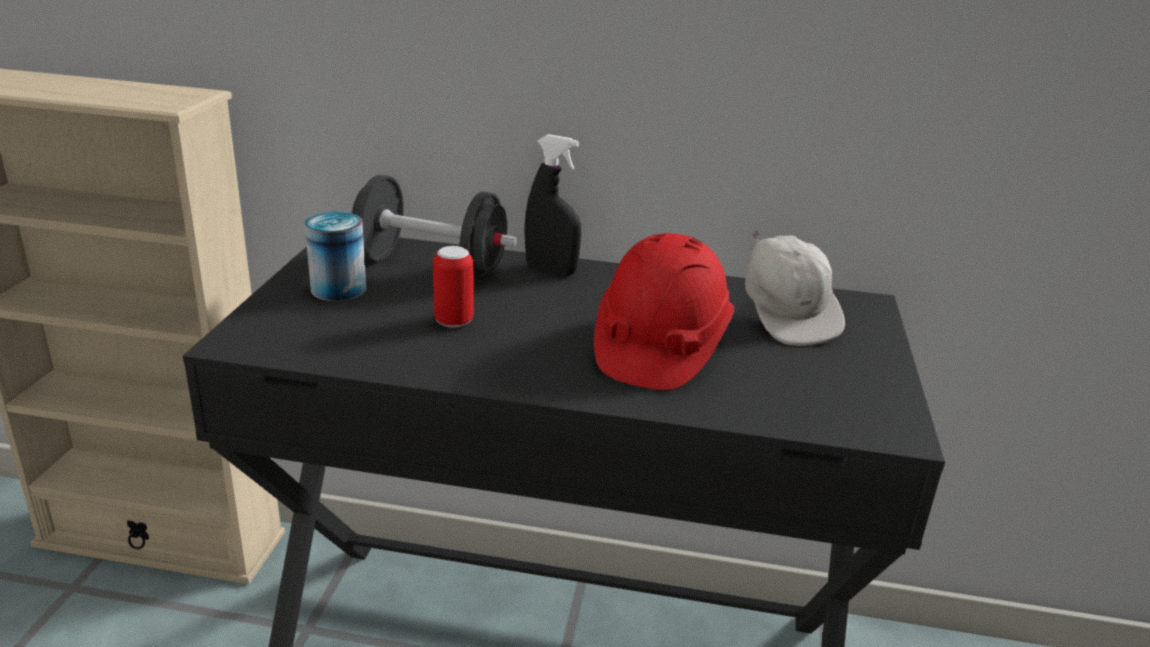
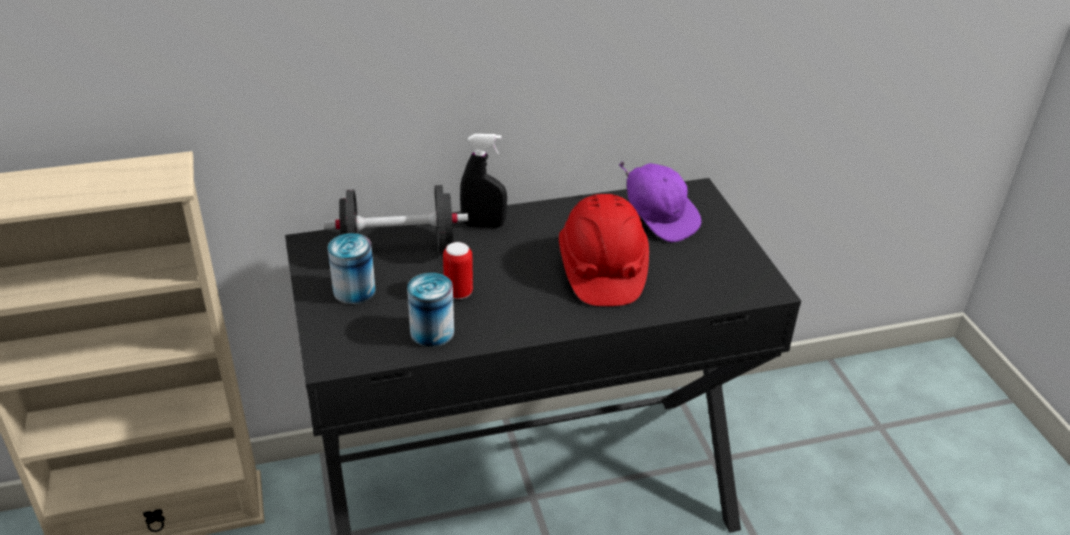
camera: 25 degrees left, 10 degrees up
(380, 348) = (432, 332): none -> can
(787, 317) = (659, 218): white cap -> purple cap

